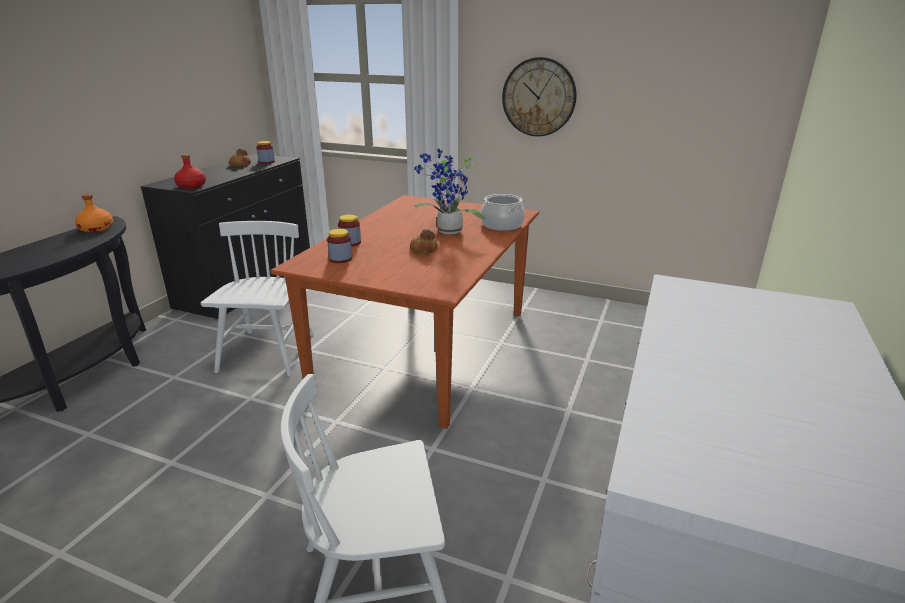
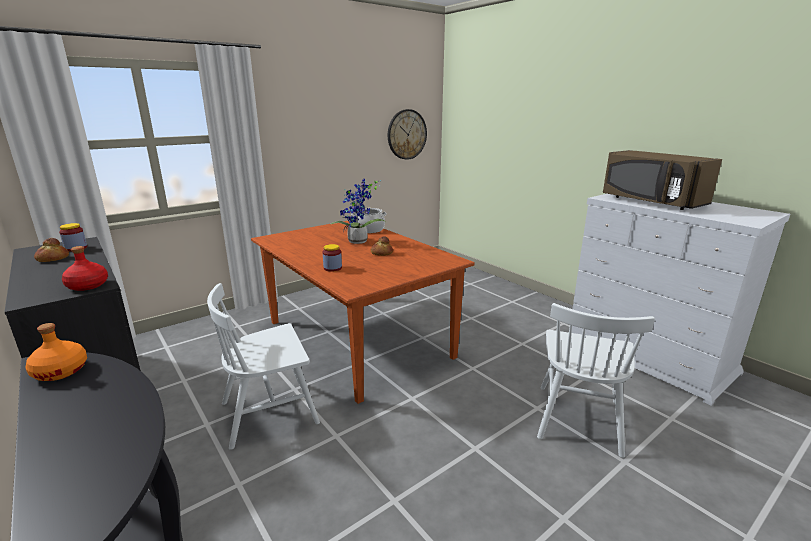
camera: 60 degrees left, 5 degrees down
(267, 353) = (270, 412): white chair -> white chair turned 60 degrees counterclockwise
(340, 259) = (362, 275): jar -> none
(539, 97) = (316, 142): wall clock -> wall clock (406, 134)
(726, 333) = (650, 202): none -> brown microwave

